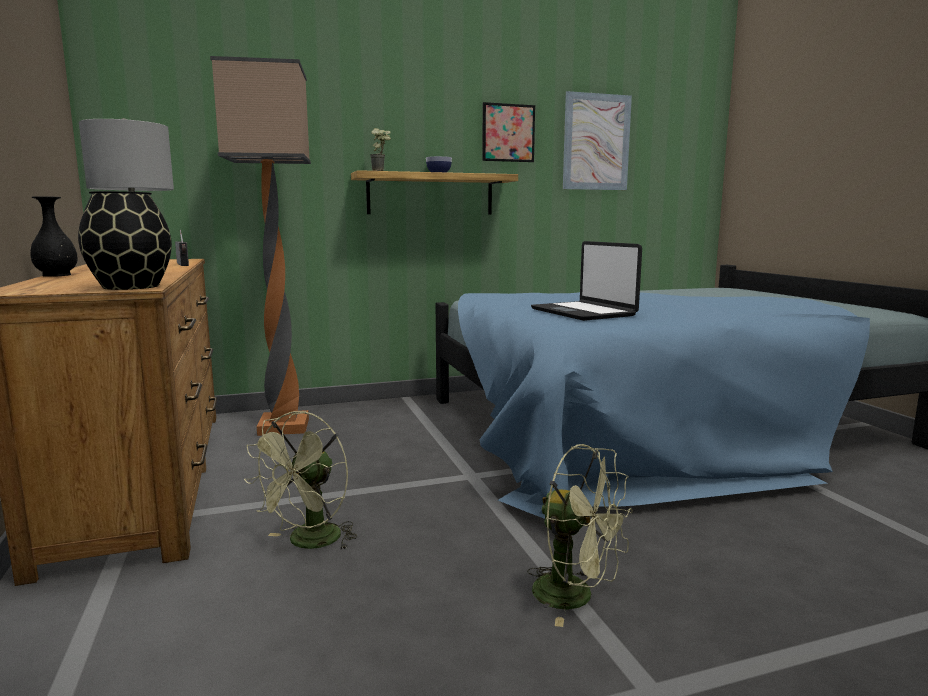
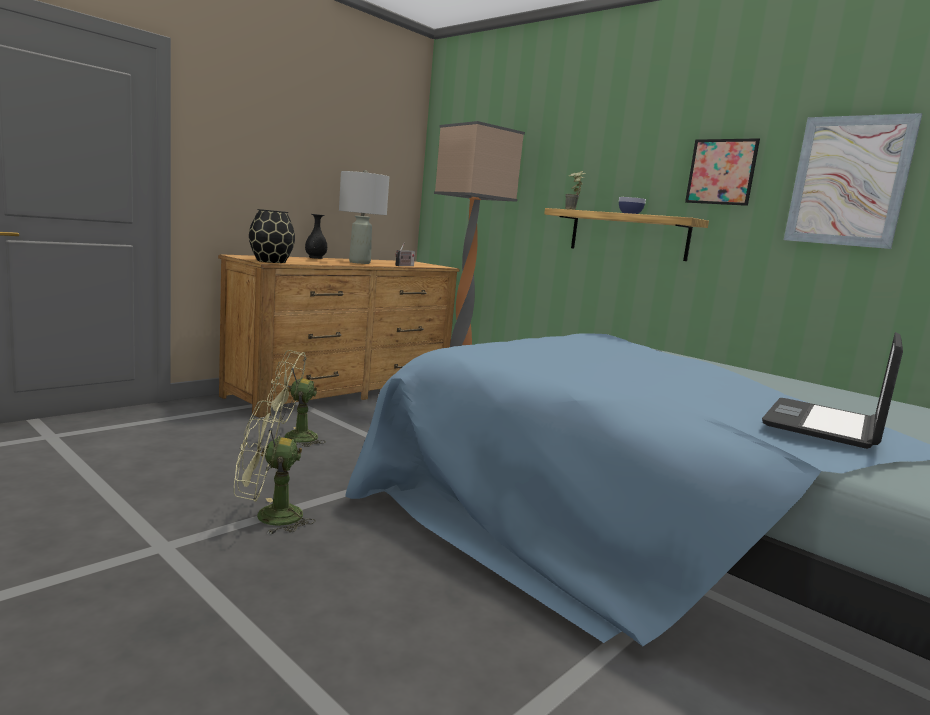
camera: 60 degrees right, 0 degrees up
(576, 596) = (268, 517): green fan -> green fan turned 75 degrees clockwise
(583, 312) = (549, 356): laptop -> laptop (825, 425)

